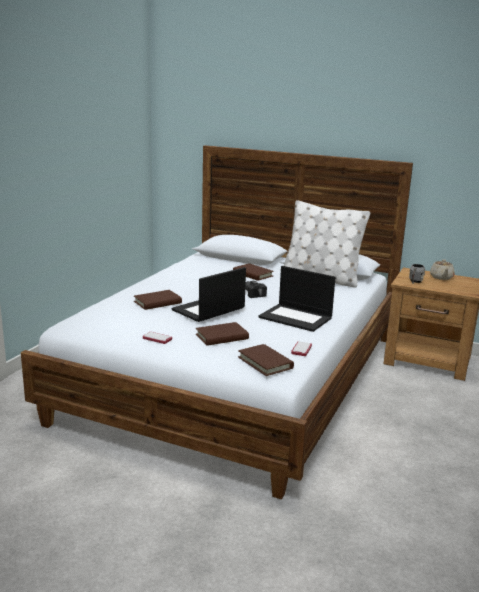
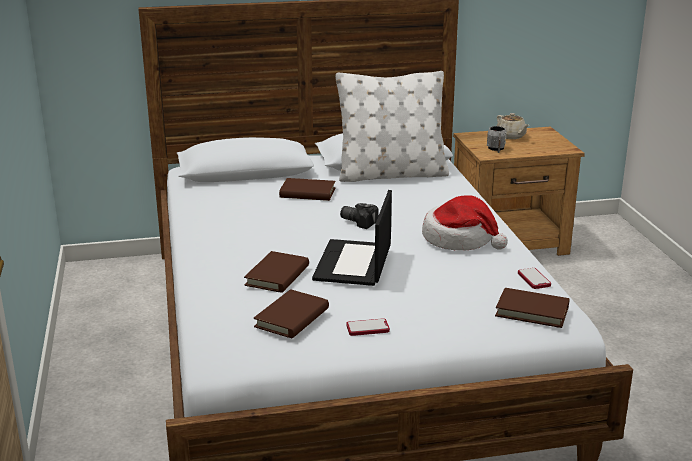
camera: 35 degrees left, 5 degrees up
(222, 337) = (431, 296): brown book -> brown book (292, 318)
(296, 318) = (460, 239): laptop -> hat

